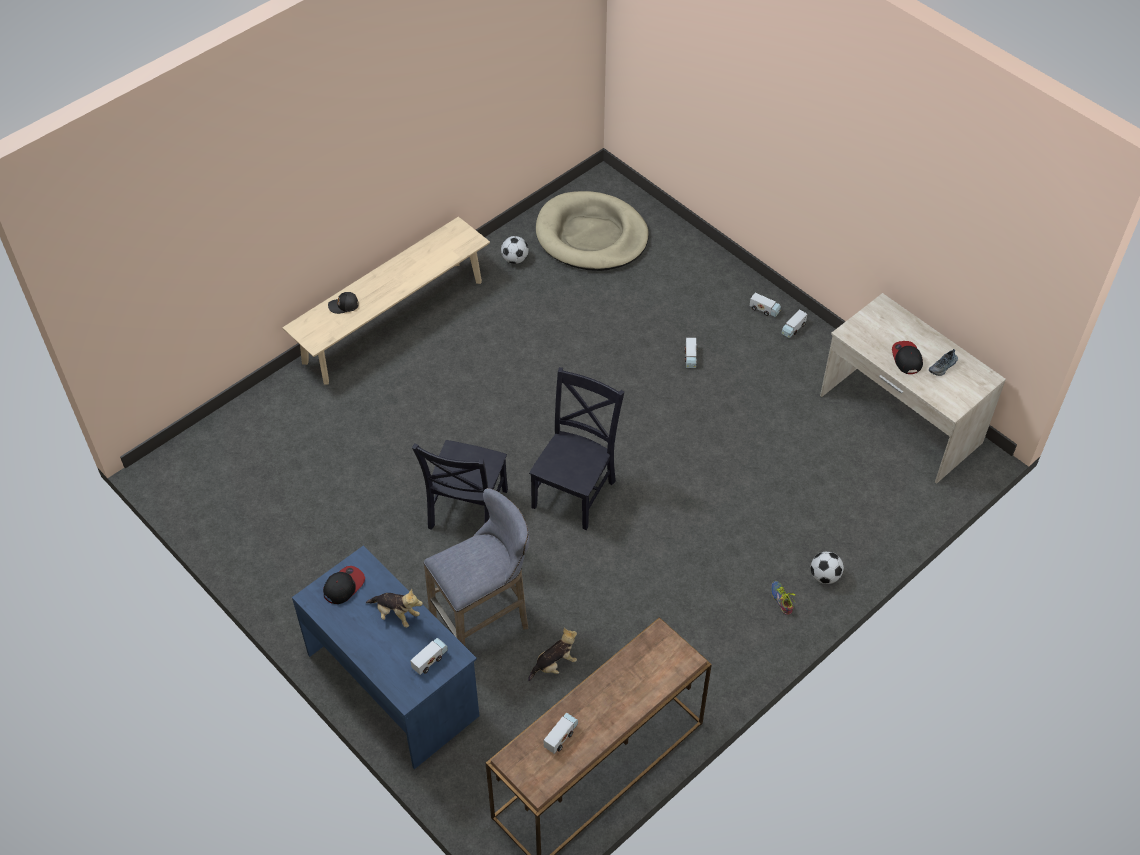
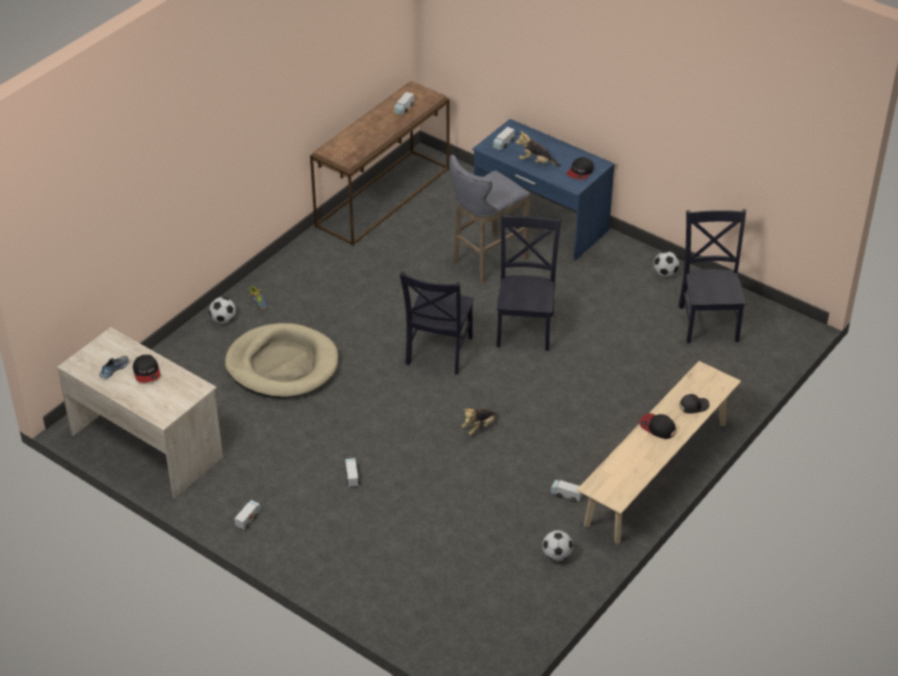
camera: 170 degrees right, 10 degrees down
(254, 490) = (708, 321): none -> black chair
(270, 568) = (665, 273): none -> football
(390, 289) = (657, 427): none -> cap
(555, 664) = (427, 245): plush toy -> plush toy (479, 427)
(591, 236) = (480, 595): beige dog bed -> beige dog bed (282, 365)
(764, 310) = (279, 535): toy truck -> toy truck (566, 495)

